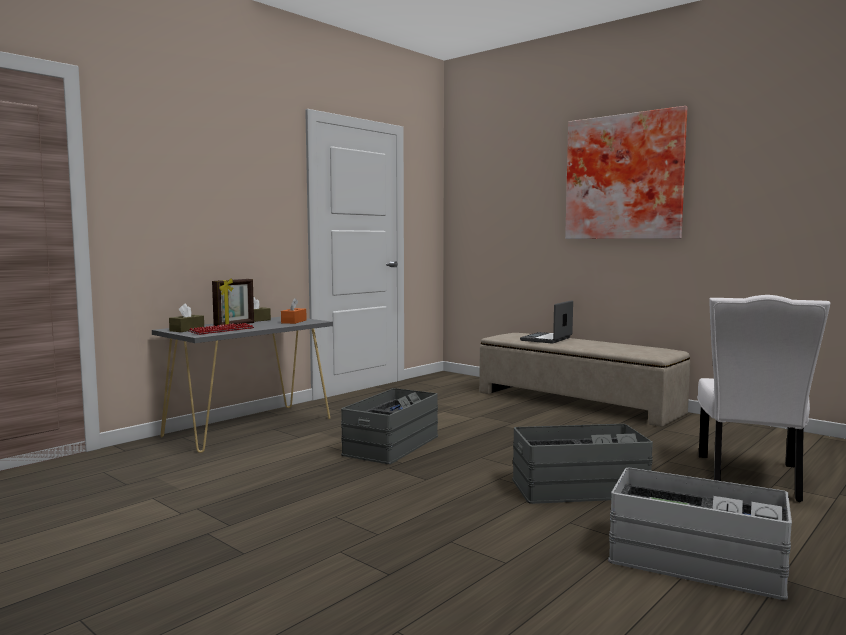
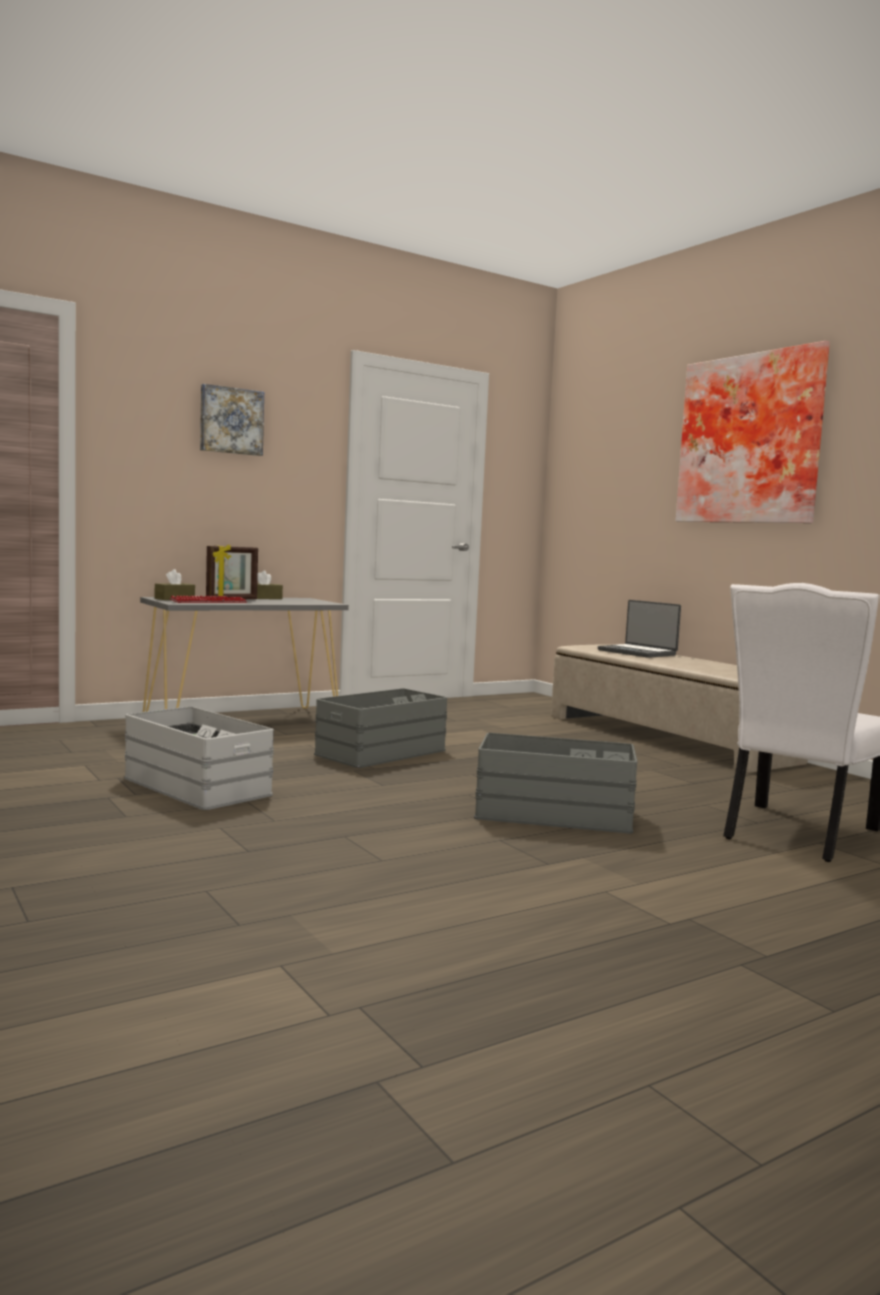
camera: 15 degrees right, 0 degrees up
(217, 170) = (231, 421): none -> picture
(294, 321) = (303, 602): orange tissue box -> none
(547, 339) = (638, 652): laptop -> laptop turned 90 degrees counterclockwise
(696, 560) = (607, 889): grey storage box -> grey storage box (198, 786)

